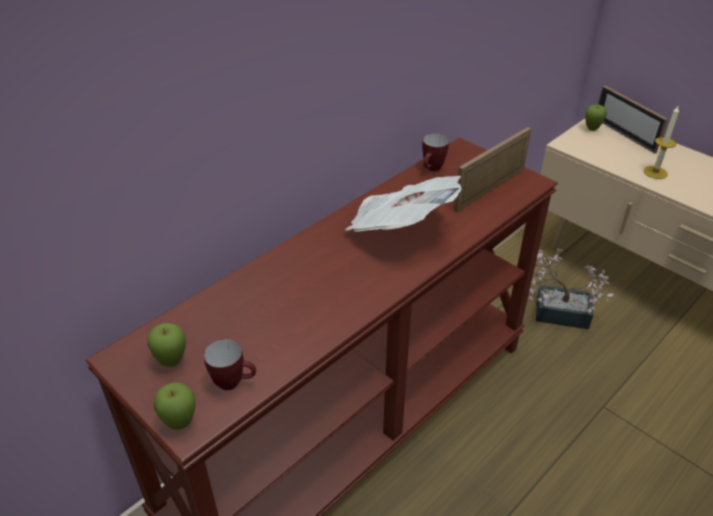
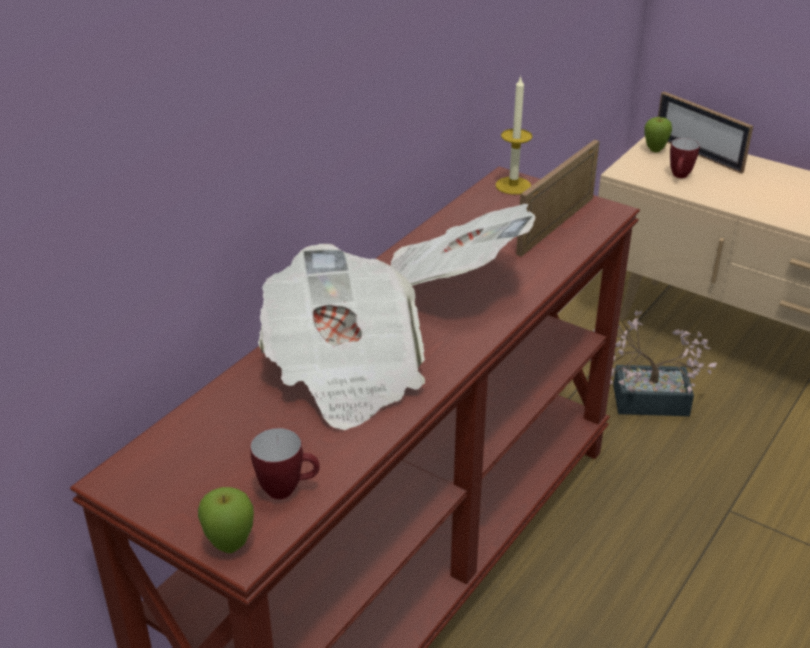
camera: 10 degrees left, 5 degrees down
(172, 362) = (194, 475): apple -> none
(301, 292) = (344, 372): none -> newspaper
(432, 169) = (474, 208): mug -> mug (680, 177)
(655, 172) = (747, 196): candle -> candle (513, 185)

